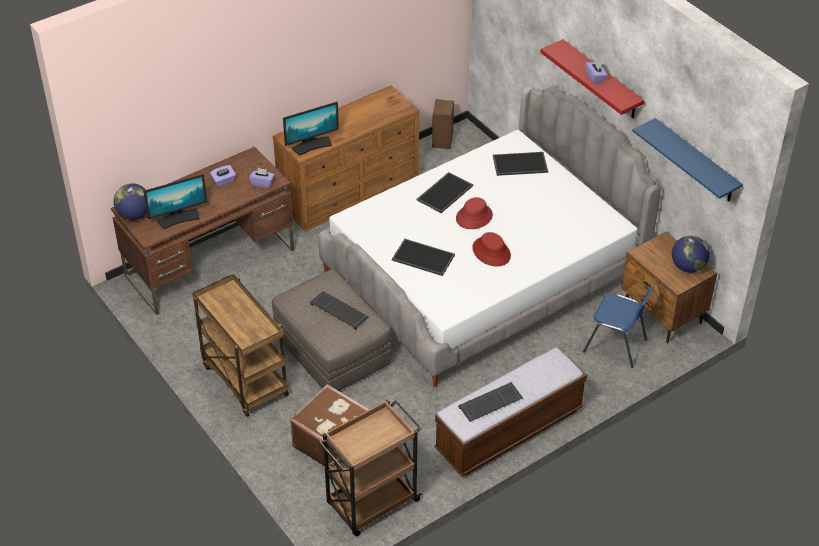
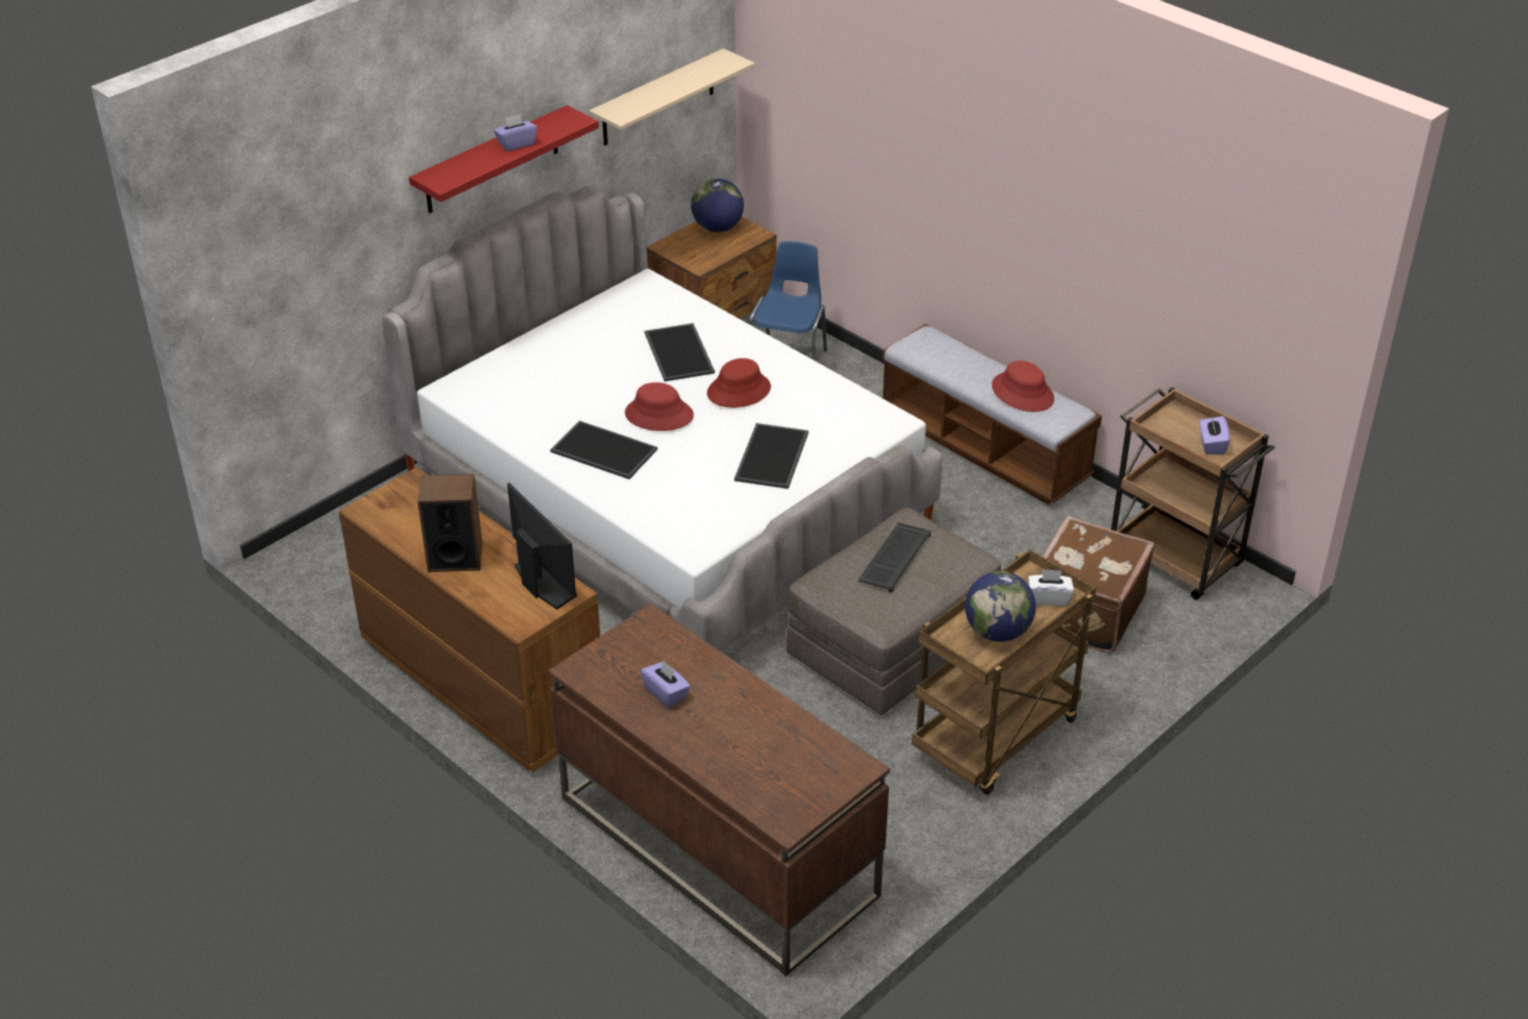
camera: 100 degrees left, 5 degrees down
(134, 215) = (801, 804): globe -> globe (997, 632)
(178, 218) = (792, 735): monitor -> none
(247, 336) = (1048, 598): none -> white tissue box
(262, 183) = (661, 638): purple tissue box -> purple tissue box (1211, 444)
(442, 140) = (316, 580): speaker -> speaker (455, 557)
(490, 404) = (1023, 393): keyboard -> red hat
(519, 164) = (516, 380): tray -> tray (680, 353)
(696, 161) = (658, 98): blue shelf -> beige shelf

